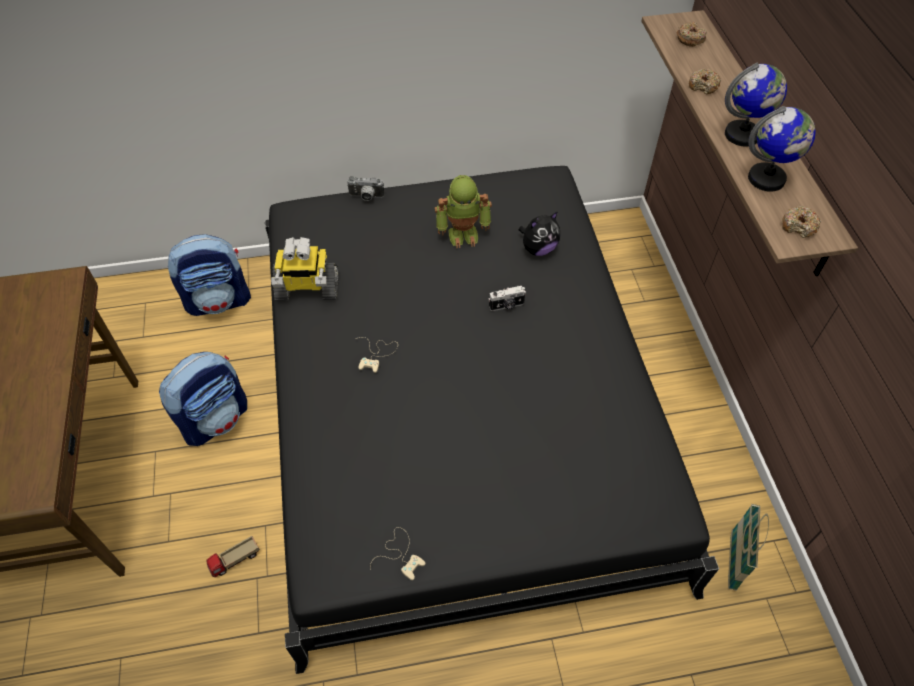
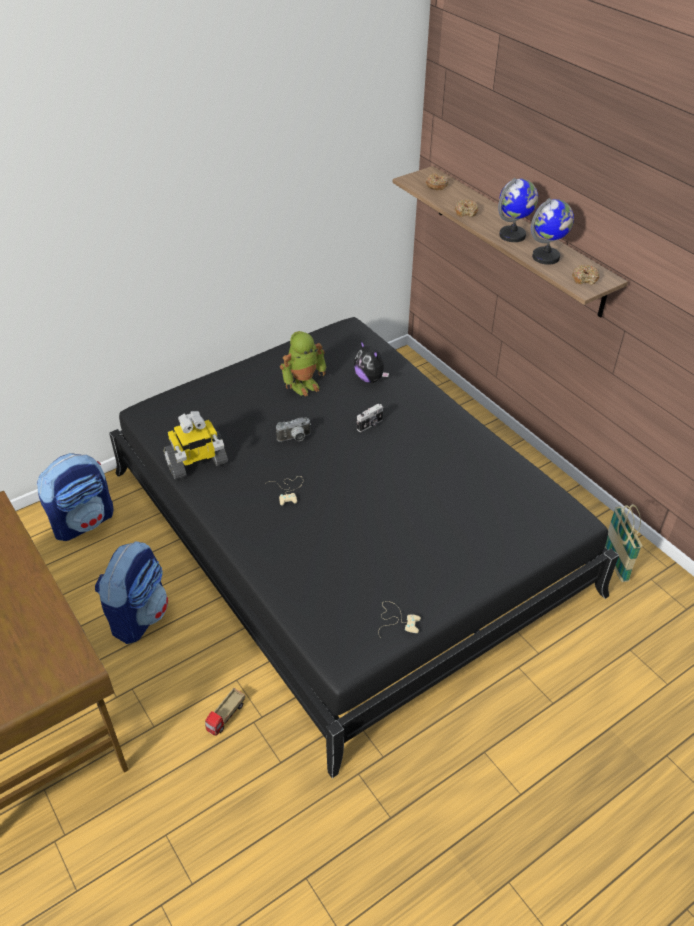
camera: 25 degrees left, 10 degrees down
(366, 197) = (203, 382): camera -> camera (295, 439)
(538, 249) = (370, 378): plush toy -> plush toy turned 105 degrees clockwise

